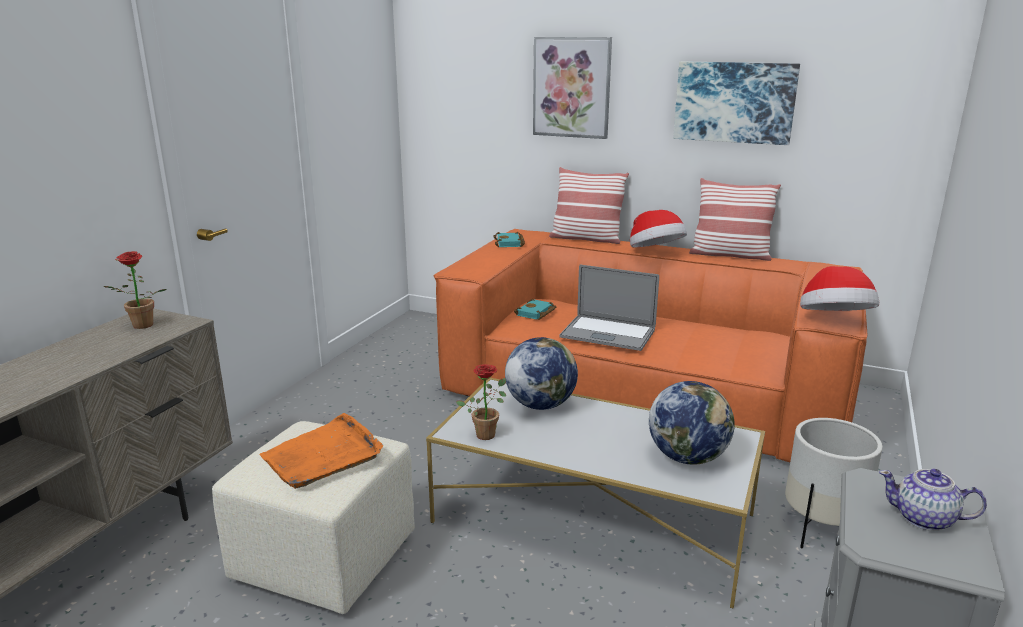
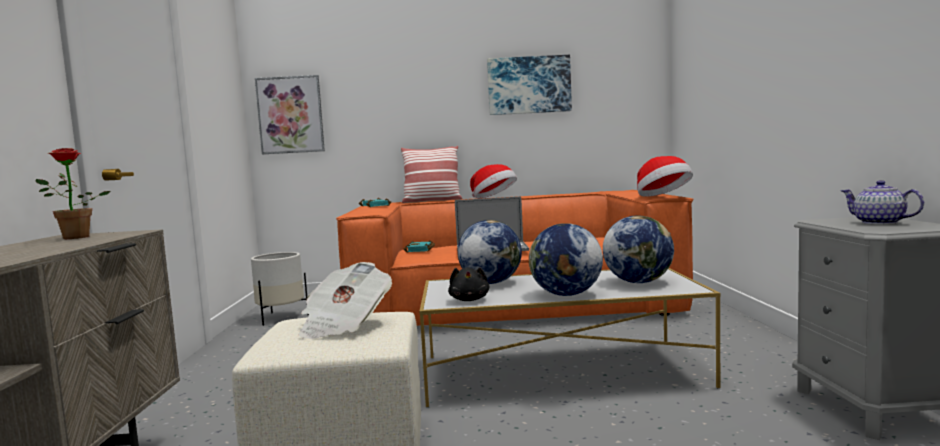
camera: 25 degrees left, 15 degrees down
(323, 455) = (344, 325): orange tray -> newspaper
(487, 433) = (469, 300): potted plant -> black plush toy
(572, 87) = (404, 85): picture -> picture (290, 115)
(583, 457) = (566, 295): none -> globe
(730, 255) = (545, 195): pillow -> none
(821, 527) = (715, 338): white planter -> white planter (281, 317)
(925, 519) = (879, 222): teapot -> teapot turned 60 degrees clockwise

